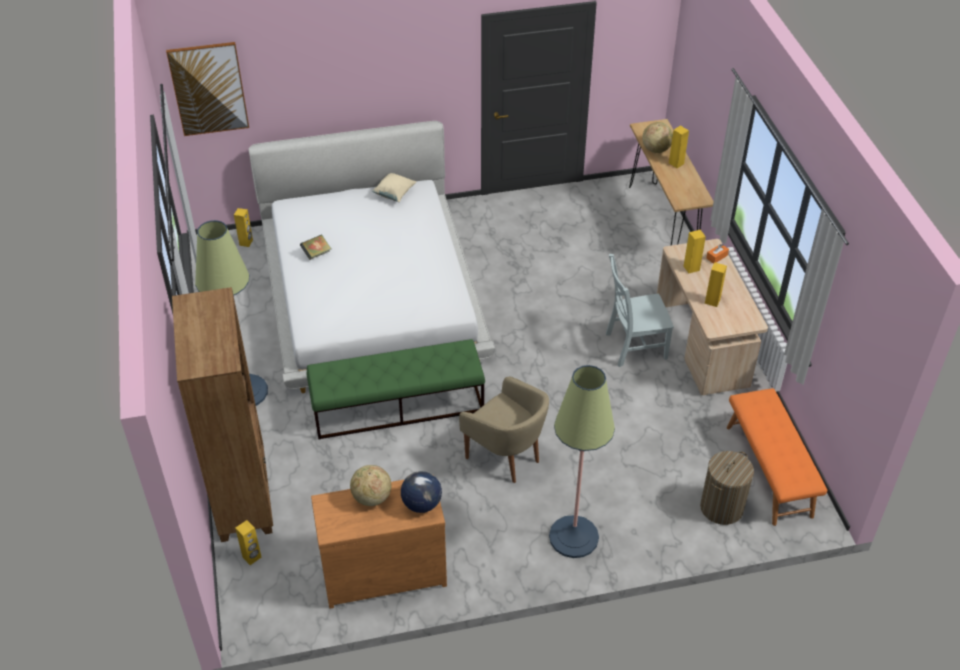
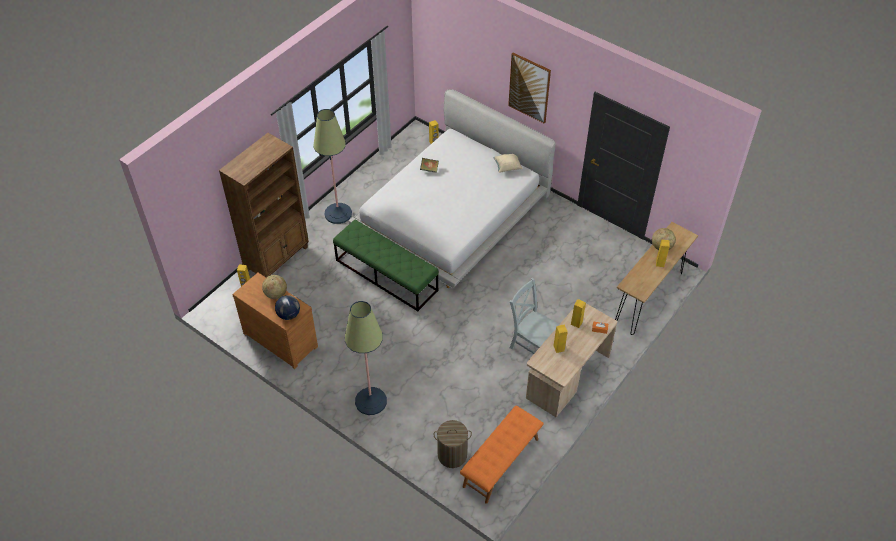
camera: 50 degrees right, 5 degrees up
(208, 89) = (437, 43): picture -> picture (529, 87)
(506, 457) = (396, 340): beige armchair -> none

